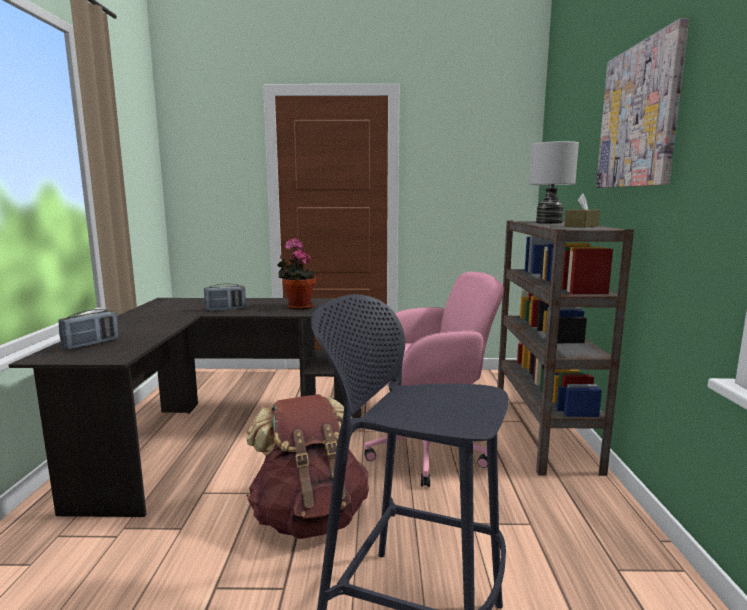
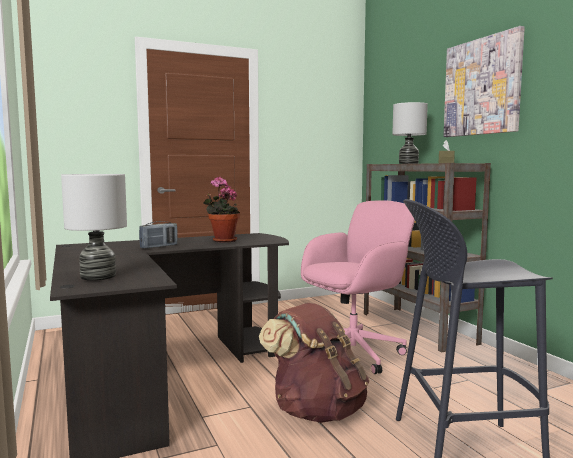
camera: 25 degrees left, 5 degrees down
(91, 344) = (98, 276): radio -> grey table lamp

